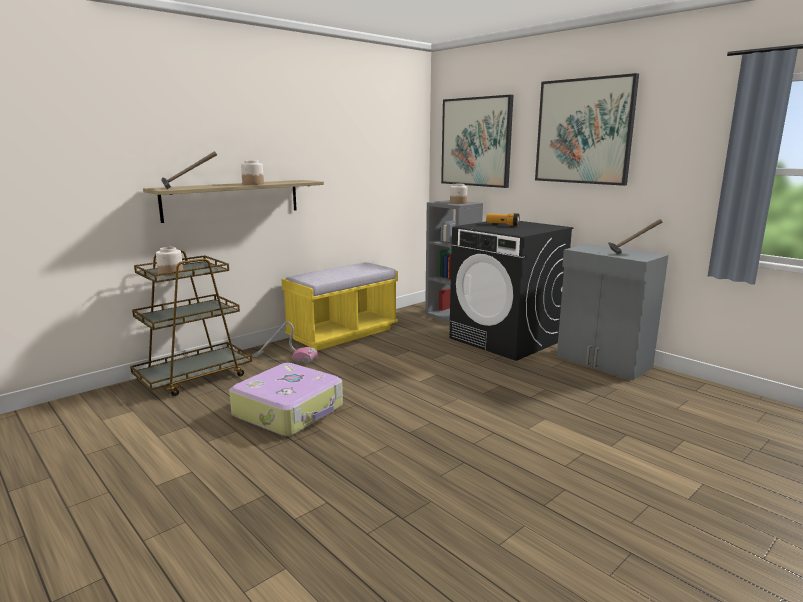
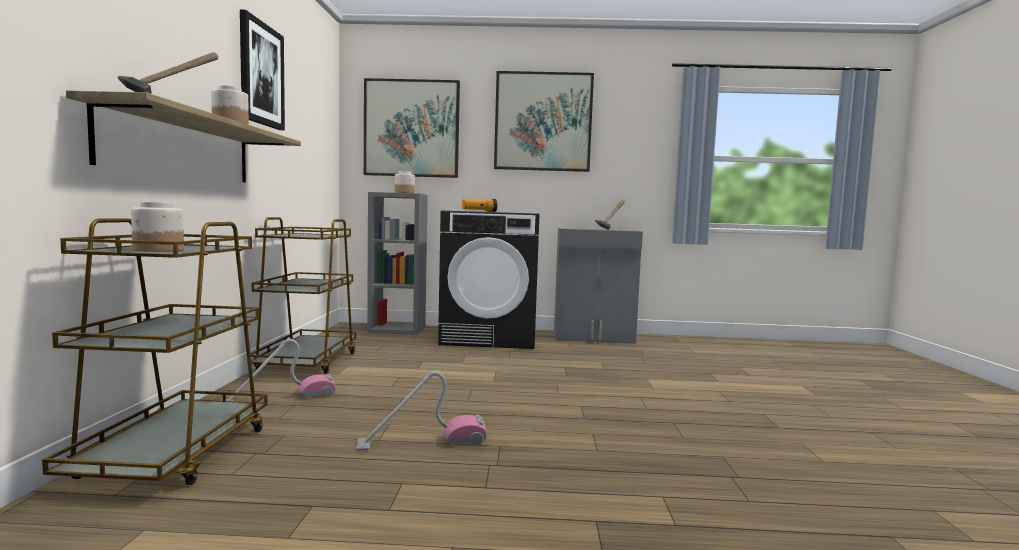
camera: 45 degrees left, 10 degrees down
(290, 411) = (422, 442): suitcase -> vacuum cleaner
(314, 130) = (261, 74): none -> picture
(343, 334) = (307, 362): yellow bench -> brown cart

